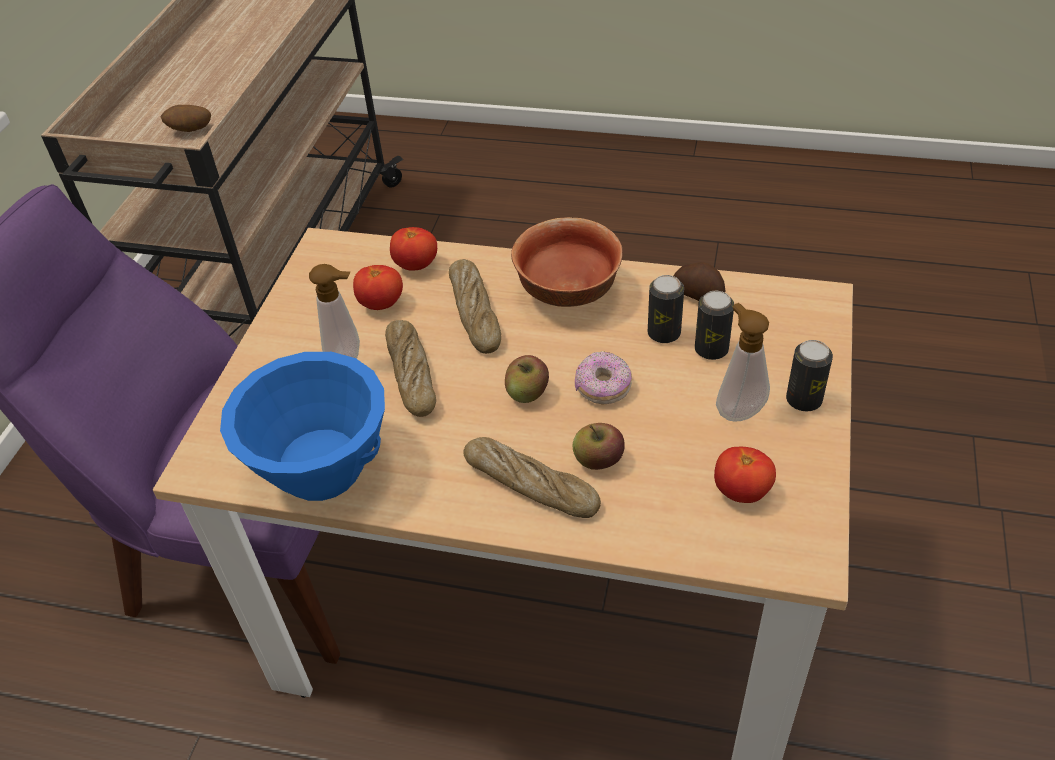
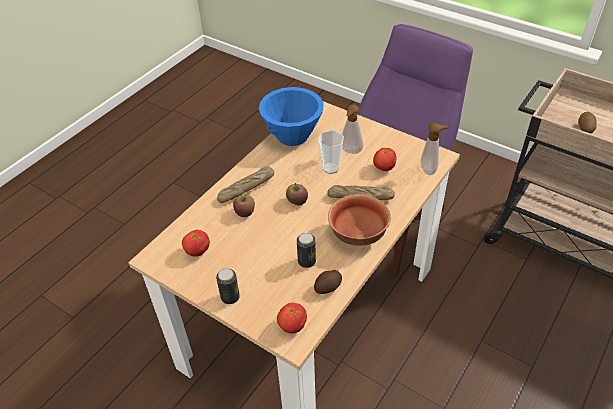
camera: 110 degrees right, 0 degrees up
(411, 374) = (330, 168): bread -> cup
(416, 265) = (408, 185): tomato -> tomato (292, 326)
(603, 387) = (284, 226): donut -> none
(711, 349) = (284, 275): can -> none
(738, 409) = (241, 269): soap dispenser -> soap dispenser (430, 170)

